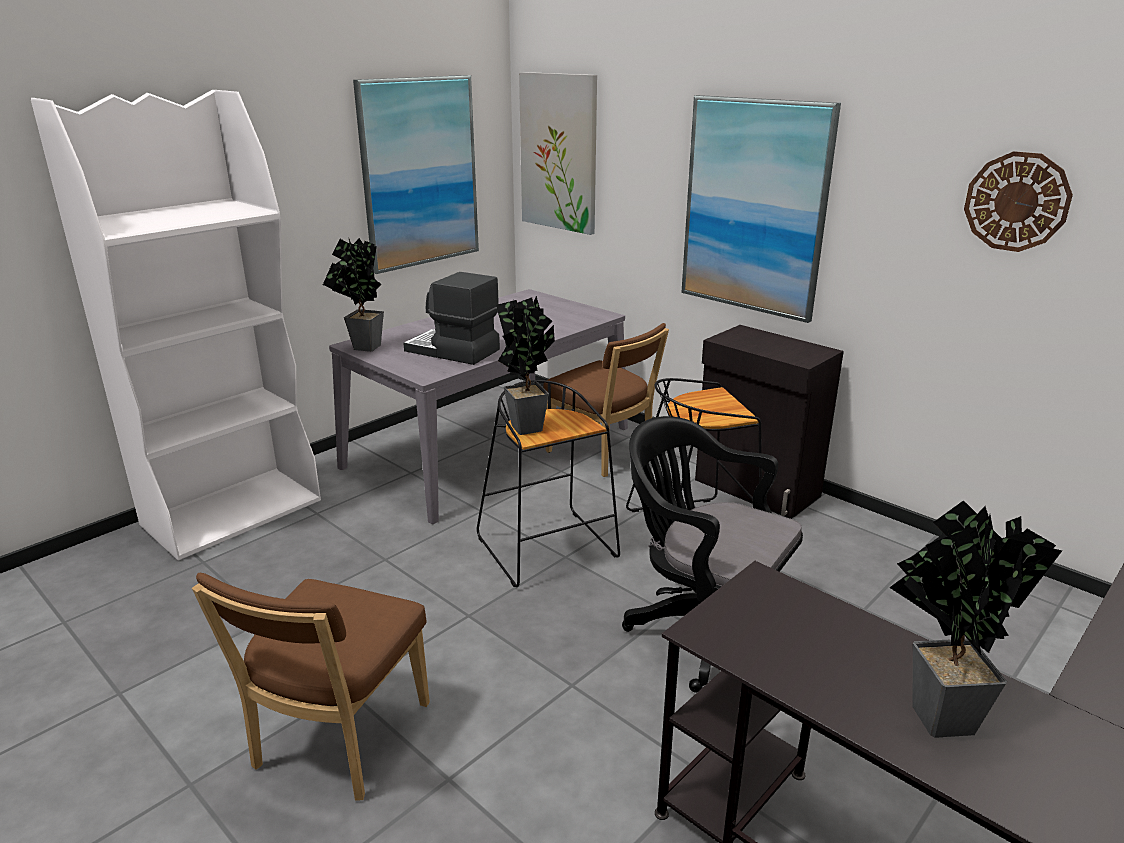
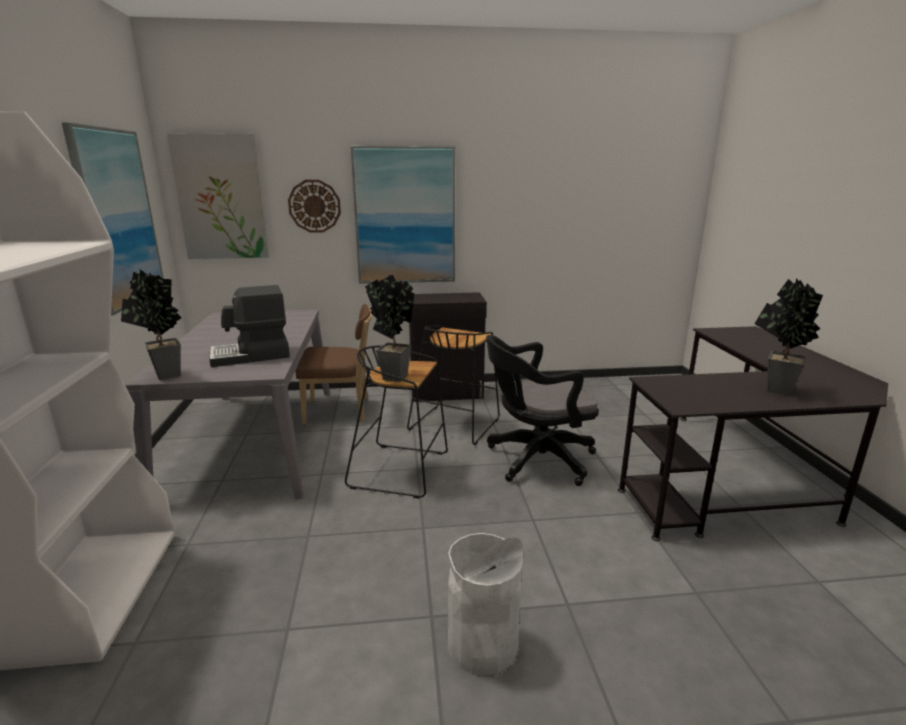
camera: 50 degrees left, 5 degrees down
(337, 741) = (482, 644): brown chair -> white trash can
(1016, 202) = (555, 192): wall clock -> wall clock (314, 206)

